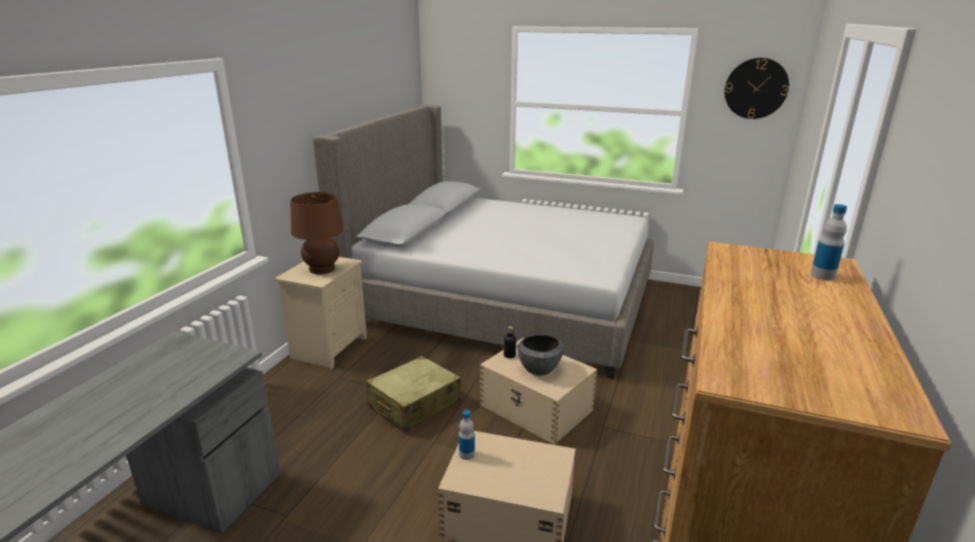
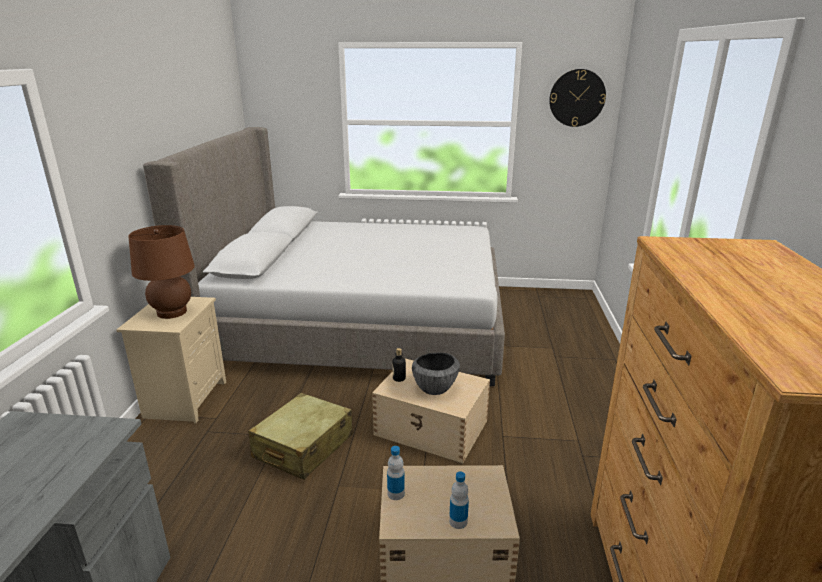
camera: 15 degrees left, 0 degrees up
(822, 275) = (767, 258): bottle -> bottle (458, 521)

